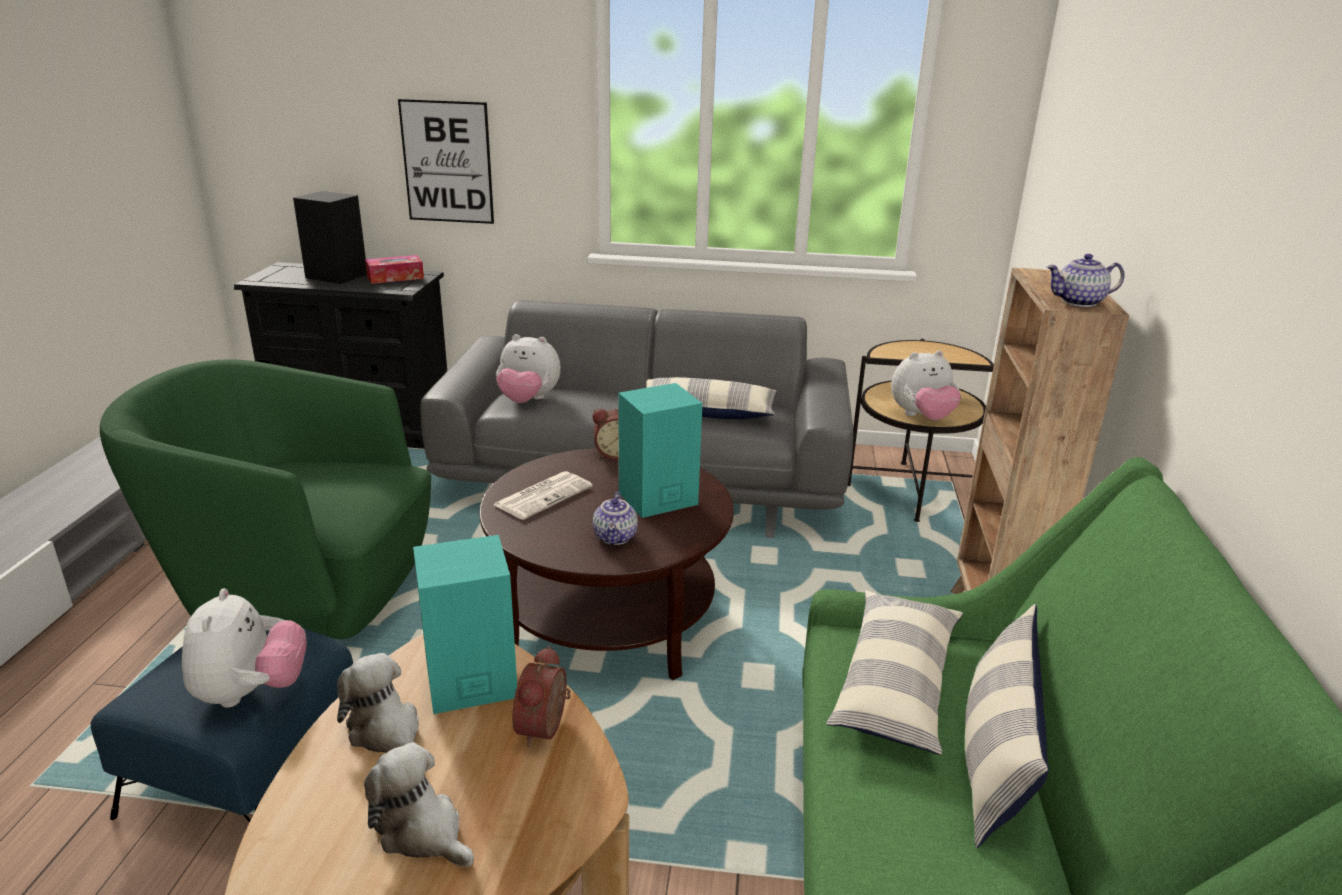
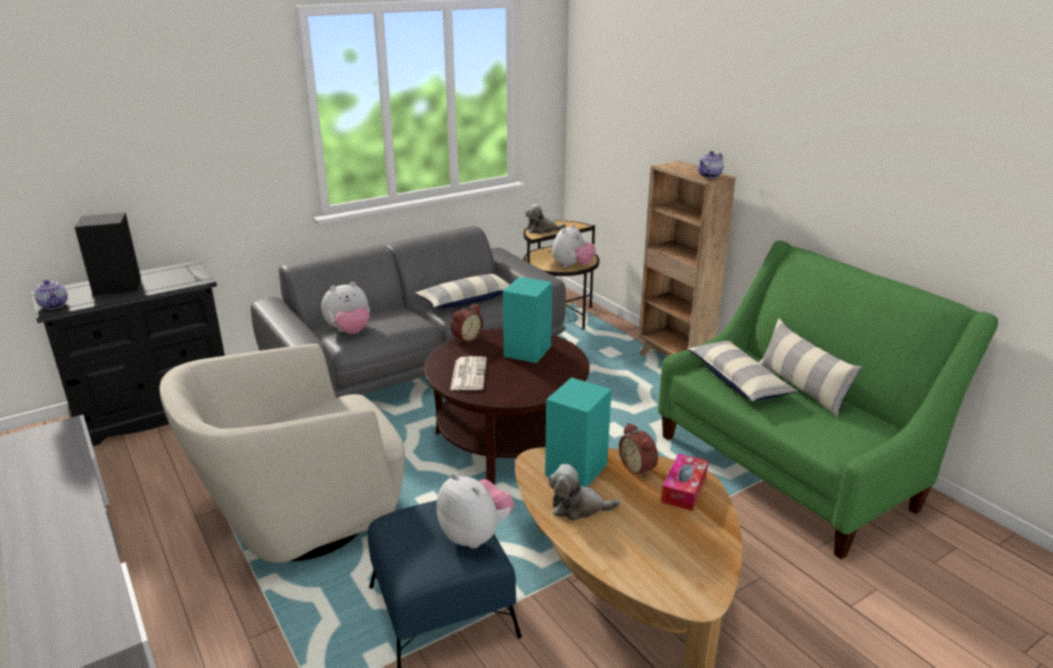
camera: 40 degrees left, 0 degrees up
(301, 591) = (301, 519): green armchair -> beige armchair
(395, 277) = (171, 274): tissue box -> tissue box (684, 489)
(422, 831) = (660, 527): plush toy -> plush toy (542, 230)
(447, 162) = (190, 169): picture -> none
(616, 537) = (541, 376): teapot -> teapot (55, 305)

